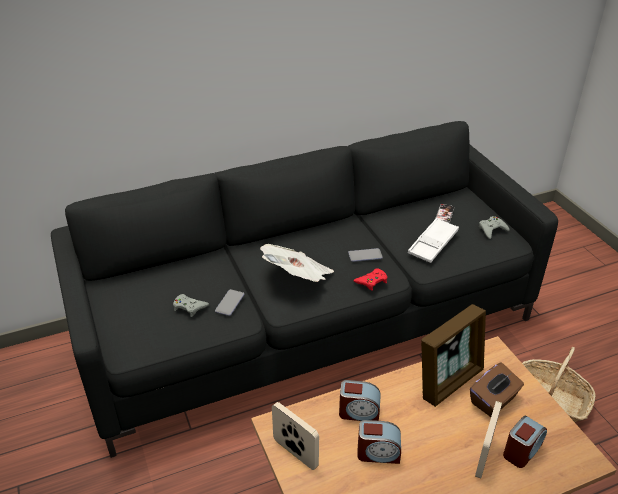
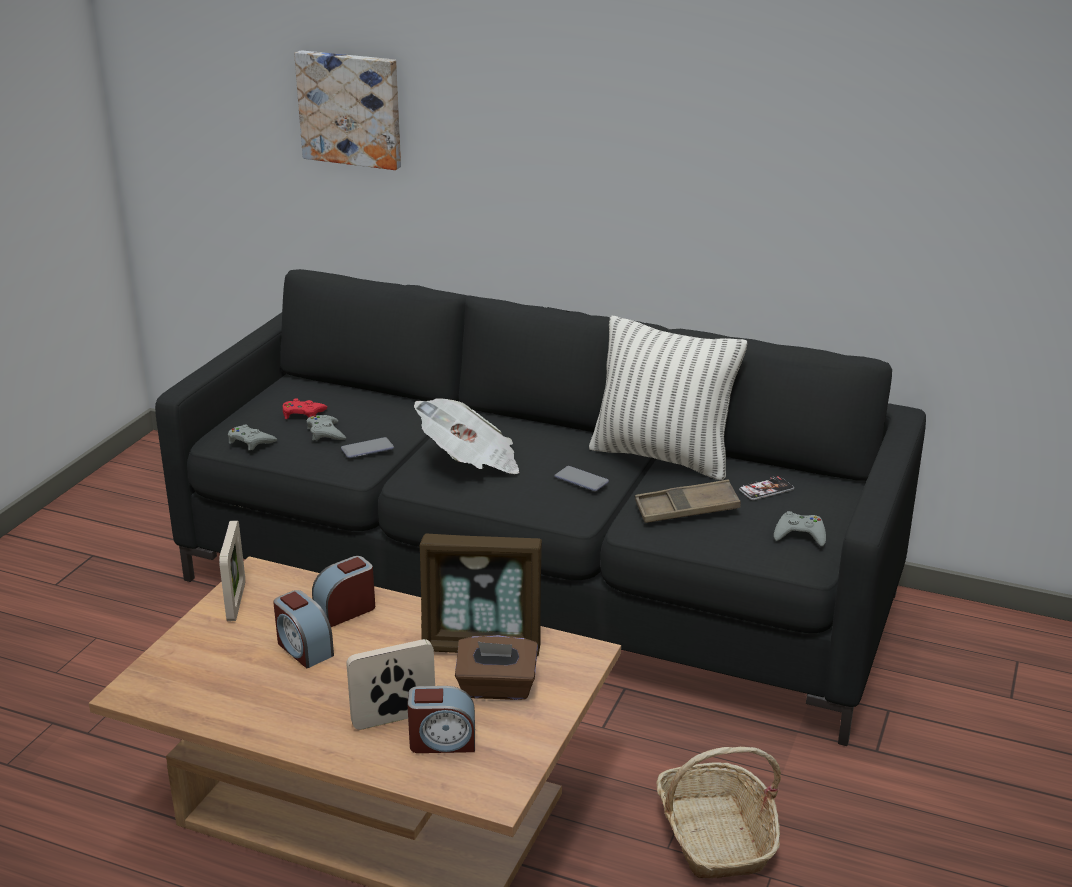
camera: 45 degrees right, 10 degrees down
(74, 68) = (351, 108): none -> picture
(151, 341) = (250, 442): none -> grey game controller
(359, 412) = (345, 610): alarm clock -> alarm clock turned 90 degrees clockwise
(371, 281) = (543, 505): red game controller -> red game controller (302, 414)
(375, 221) = (662, 456): none -> pillow
(433, 244) = (686, 509): white tray -> brown tray

